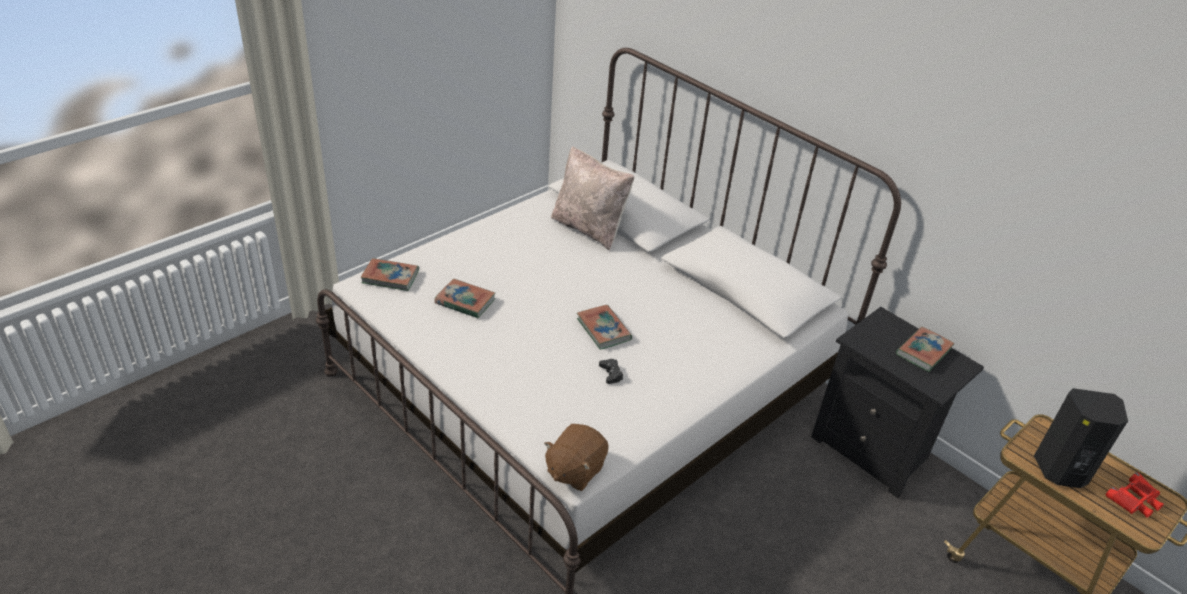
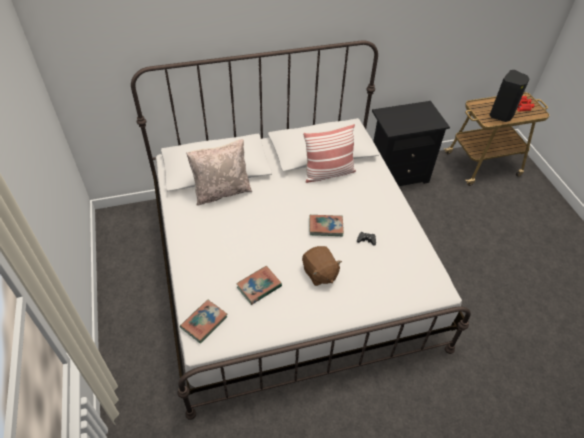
camera: 60 degrees left, 10 degrees up
(574, 470) = (437, 289): brown plush toy -> brown plush toy (319, 273)
(705, 305) = (328, 173): none -> pillow
(923, 352) = (412, 113): book -> none

